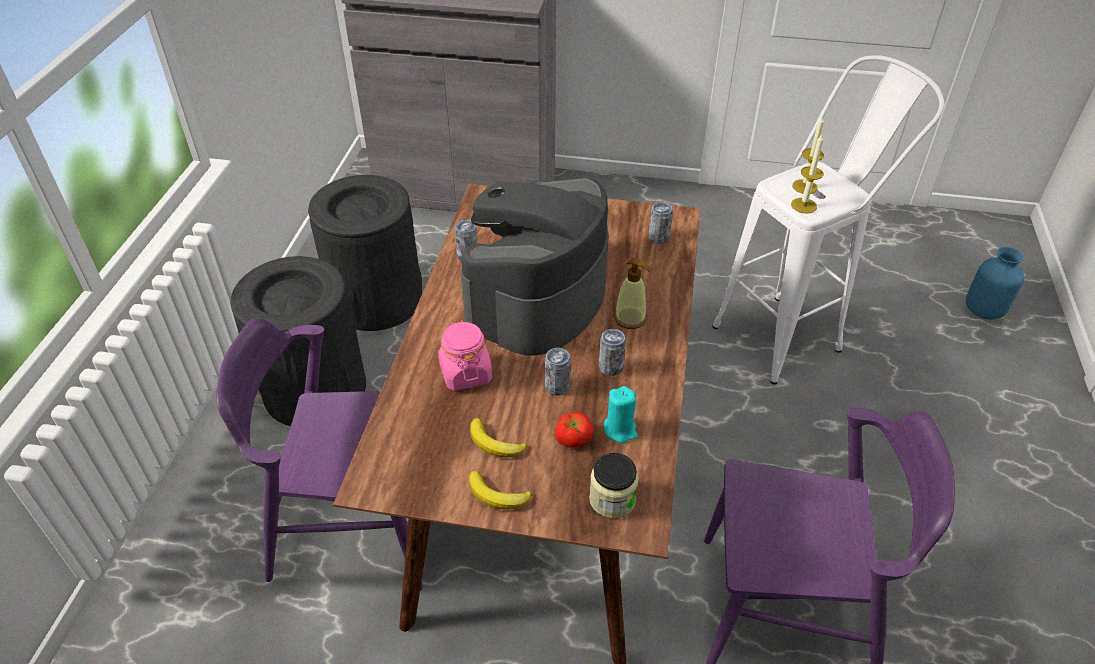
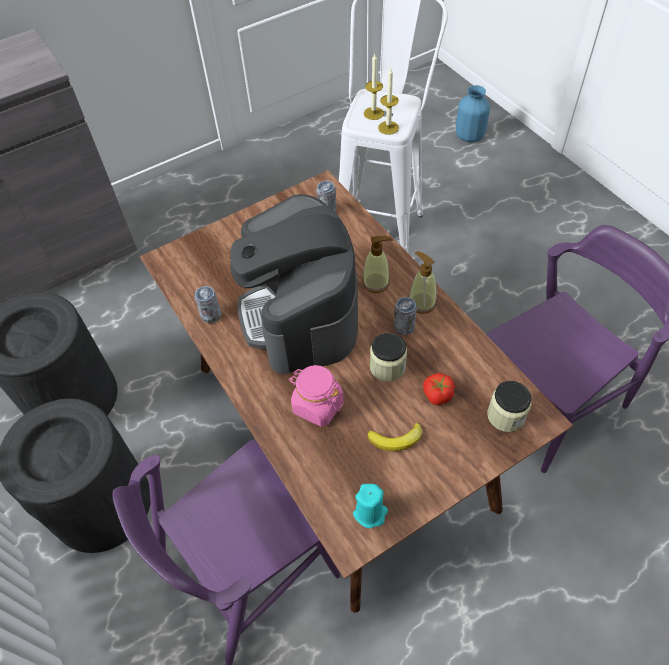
camera: 40 degrees left, 10 degrees up
(497, 495) = (440, 473): banana -> none
(557, 387) = (387, 367): can -> jar
(620, 430) = (458, 365): turquoise candle -> turquoise candle (370, 513)
(651, 360) = (421, 303): none -> soap dispenser

